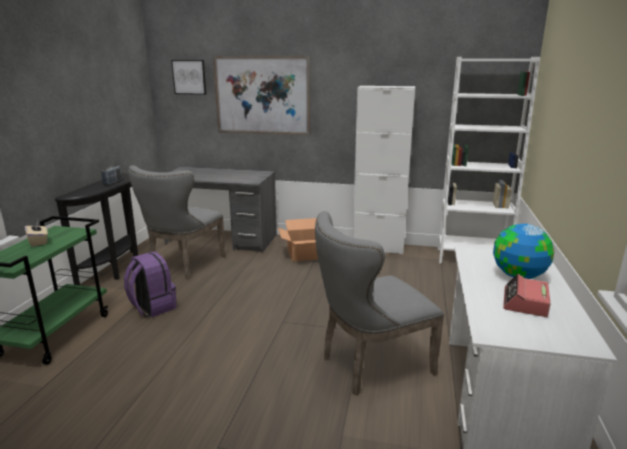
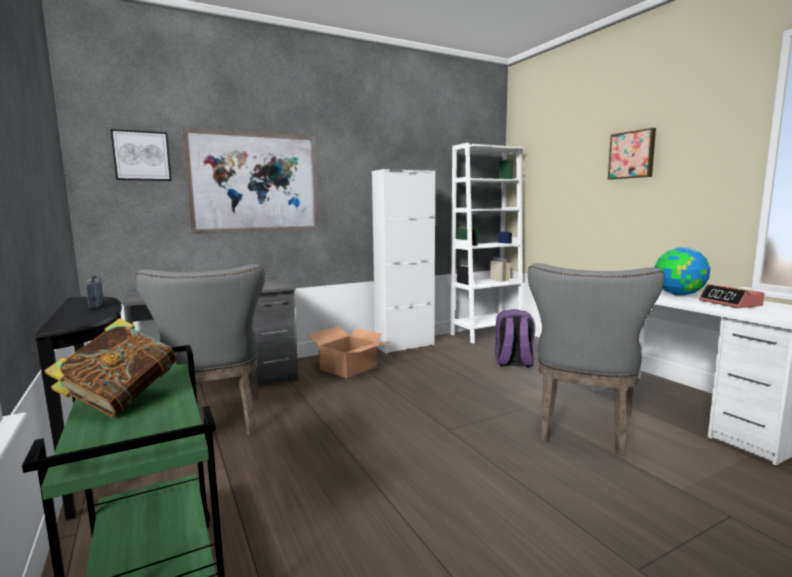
camera: 40 degrees left, 10 degrees down
(38, 242) = (121, 401): beige tissue box -> book
(152, 307) = (264, 482): purple backpack -> purple backpack (513, 363)
(590, 91) = (632, 155): none -> picture

